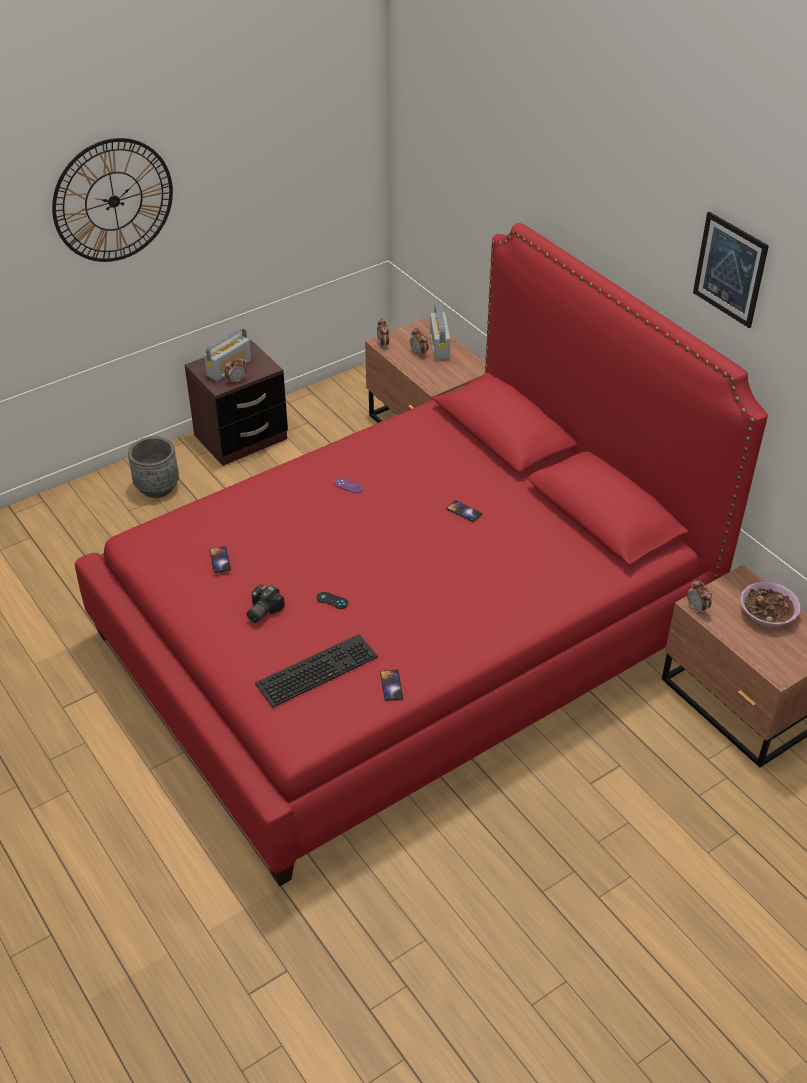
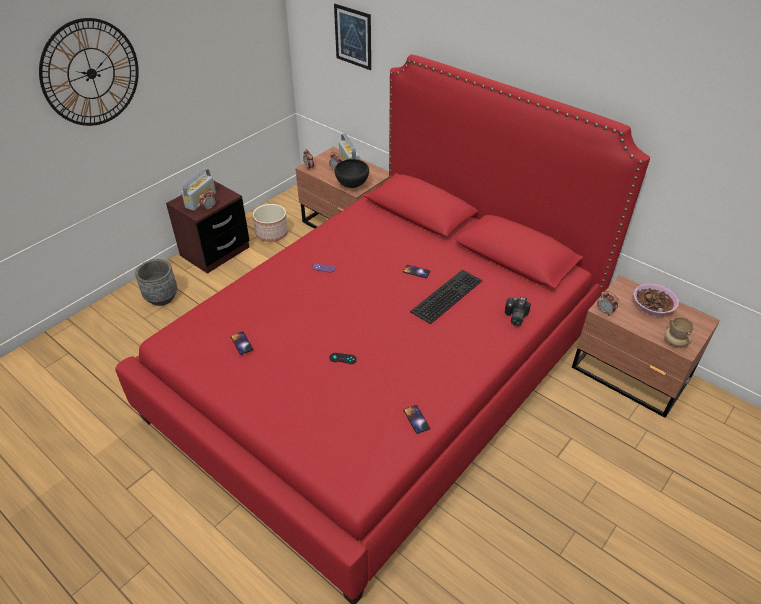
camera: 15 degrees left, 0 degrees up
(261, 611) = (288, 378): camera -> camera (514, 317)
(317, 668) = (351, 418): keyboard -> keyboard (446, 294)
(323, 424) = (272, 233): none -> planter
(432, 378) = (352, 185): none -> black bowl
(730, 269) = (608, 49): picture -> picture (353, 37)
(771, 664) = (675, 342): none -> beige mug

